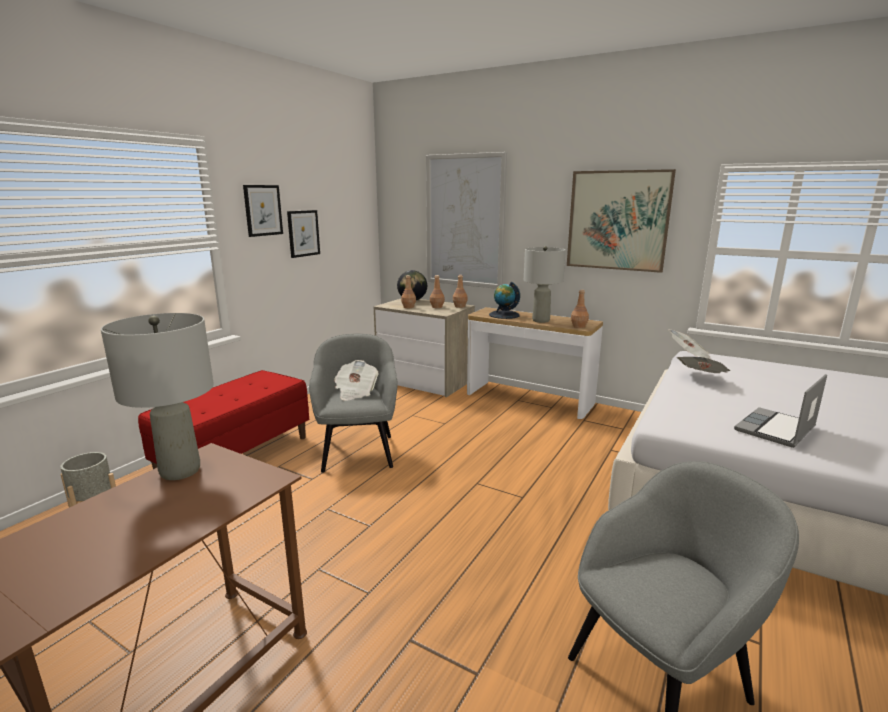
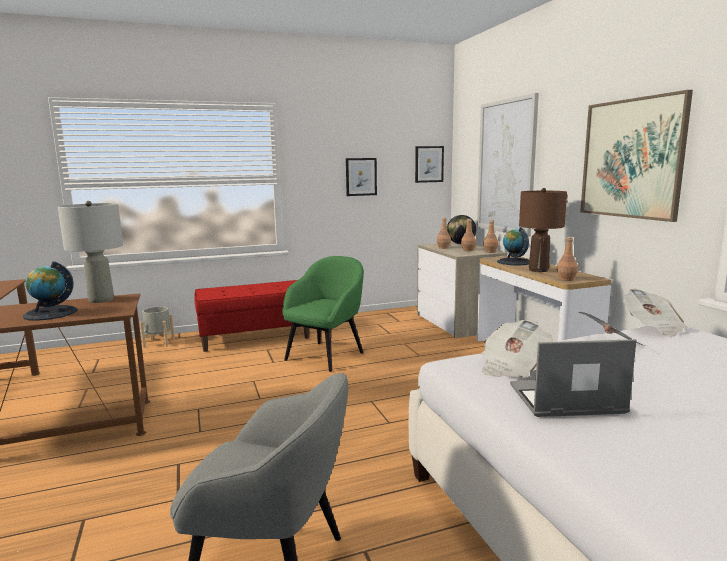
camera: 40 degrees right, 5 degrees down
(156, 520) = (50, 313): none -> globe
(263, 210) = (322, 157): picture -> picture (429, 164)
(355, 392) = (323, 302): newspaper -> newspaper (512, 367)
(358, 451) = (326, 355): grey armchair -> green armchair
(541, 320) = (539, 270): grey table lamp -> brown table lamp

